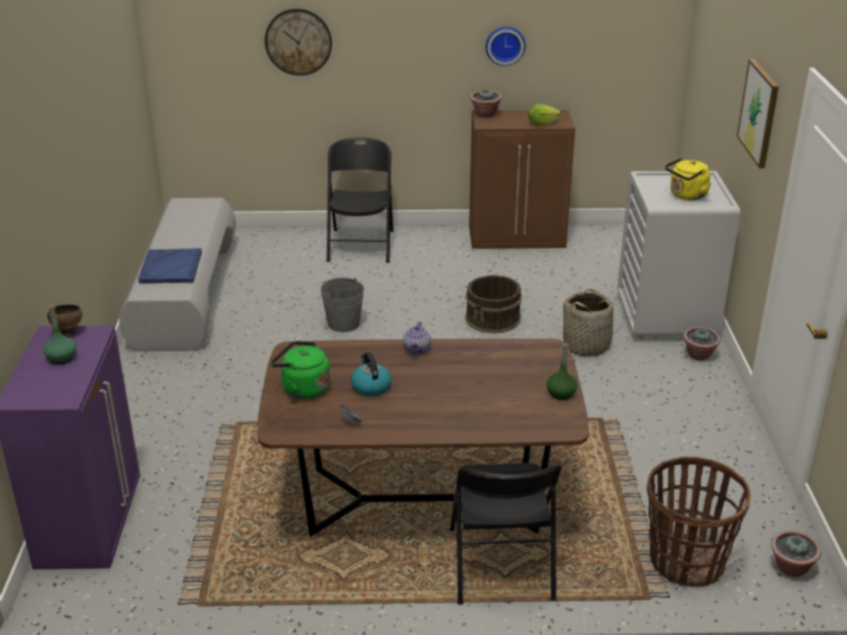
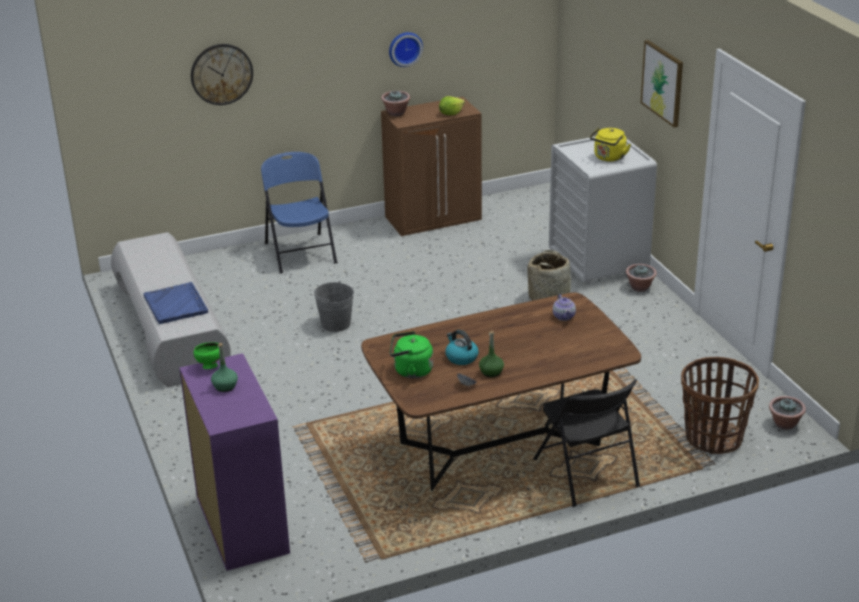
camera: 20 degrees left, 0 degrees up
(67, 332) = (209, 366): brown bowl -> green bowl
(361, 246) = (301, 253): black chair -> blue chair
(417, 349) = (474, 322): teapot -> teapot (564, 316)
(493, 319) = (460, 293): brown bucket -> none
(561, 393) = (603, 331): green bottle -> green bottle (491, 372)

